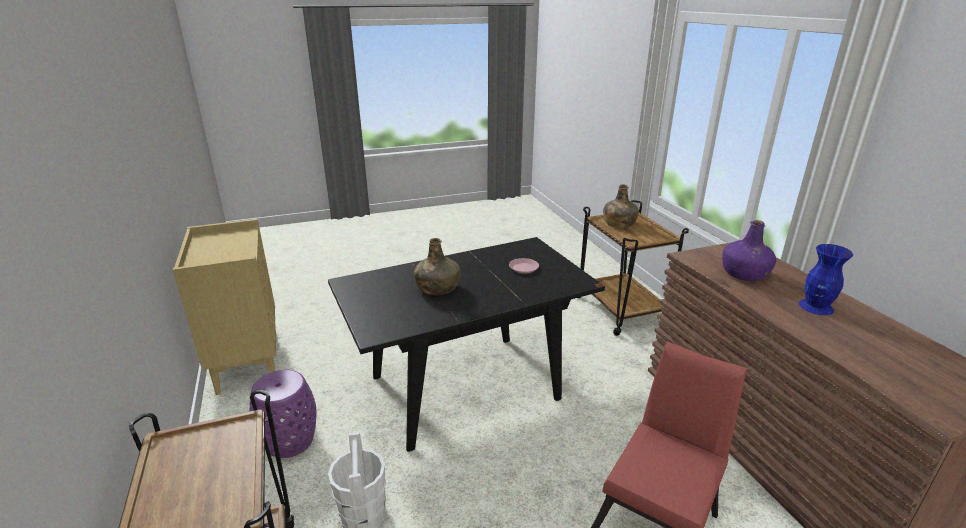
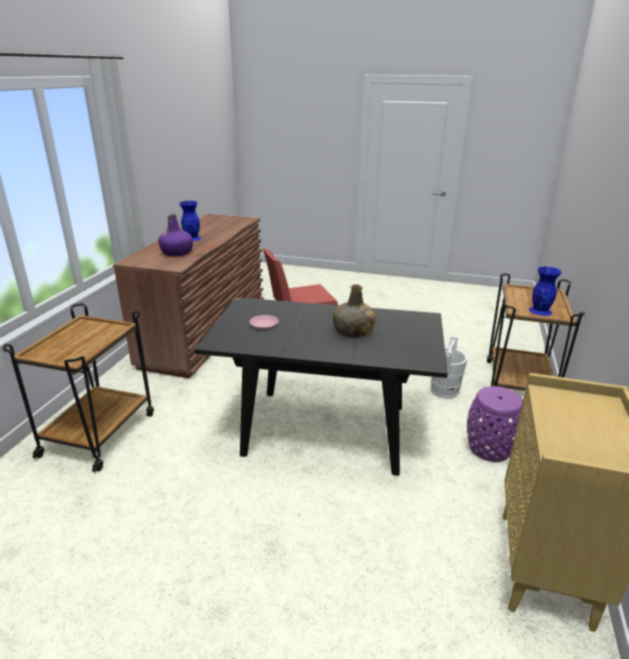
camera: 145 degrees left, 0 degrees up
(200, 450) = (540, 311): none -> blue vase
(618, 223) = (70, 351): green bottle -> none

